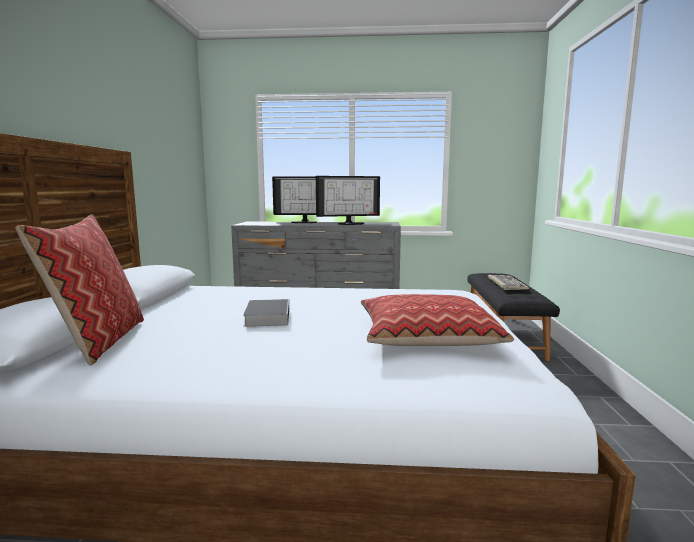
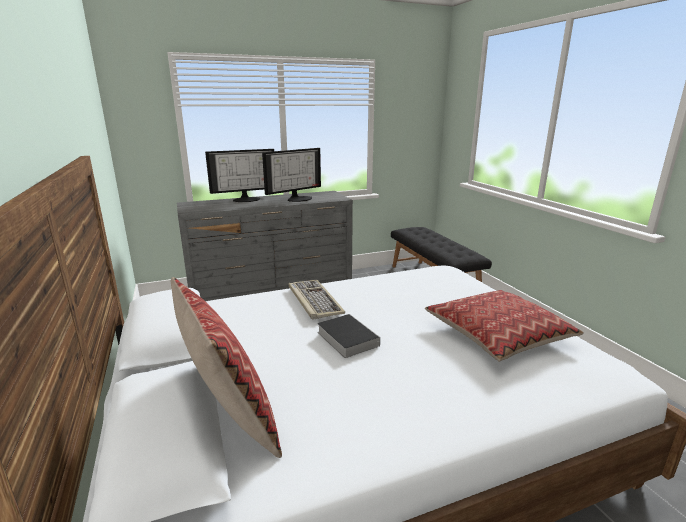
camera: 25 degrees left, 10 degrees up
(506, 284) = (436, 241): keyboard -> keyboard (313, 300)

